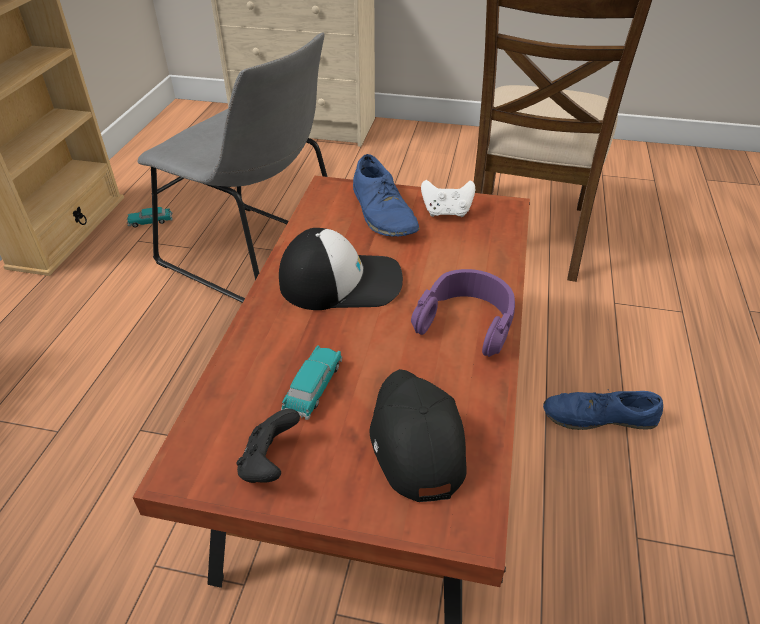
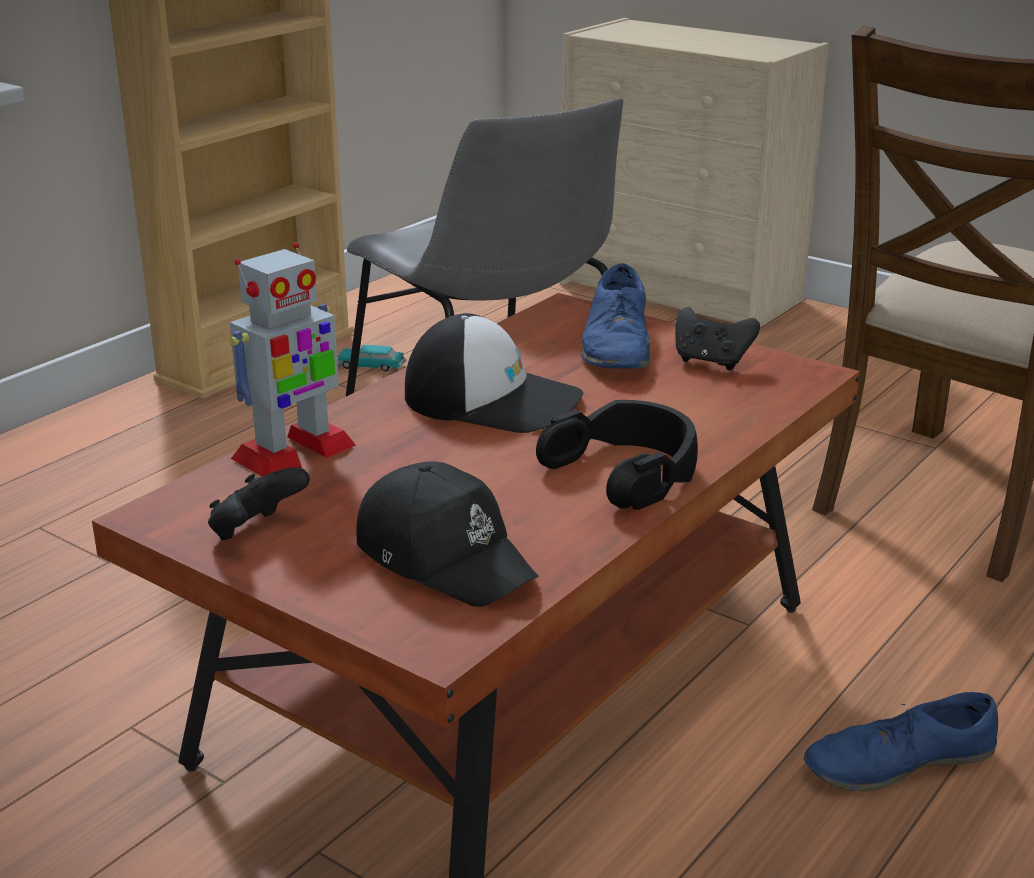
camera: 25 degrees right, 15 degrees down
(242, 373) = (293, 453): none -> toy robot
(313, 387) = (366, 483): toy car -> none
(414, 440) = (445, 557): black cap -> black cap turned 120 degrees clockwise
(446, 212) = (711, 362): white game controller -> black game controller
(467, 321) = (625, 471): purple headphones -> black headphones
(598, 417) = (898, 762): blue shoe -> blue shoe turned 45 degrees counterclockwise

